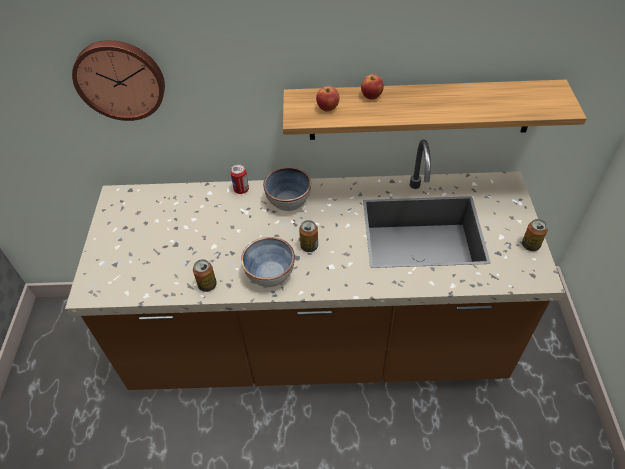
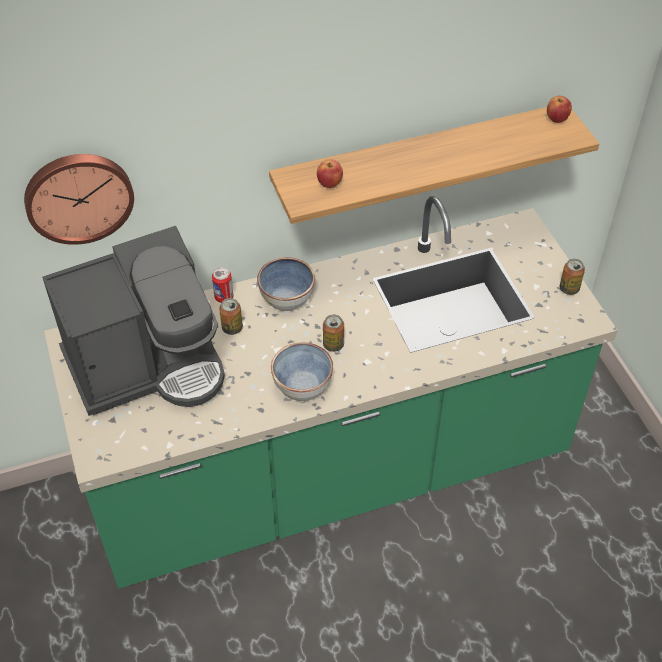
camera: 20 degrees left, 0 degrees up
(161, 228) = (148, 365): none -> coffee machine
(207, 285) = (236, 415): can -> can (232, 328)
(317, 344) = (331, 473): brown counter -> green counter
(371, 96) = (371, 160): apple -> apple (557, 119)

